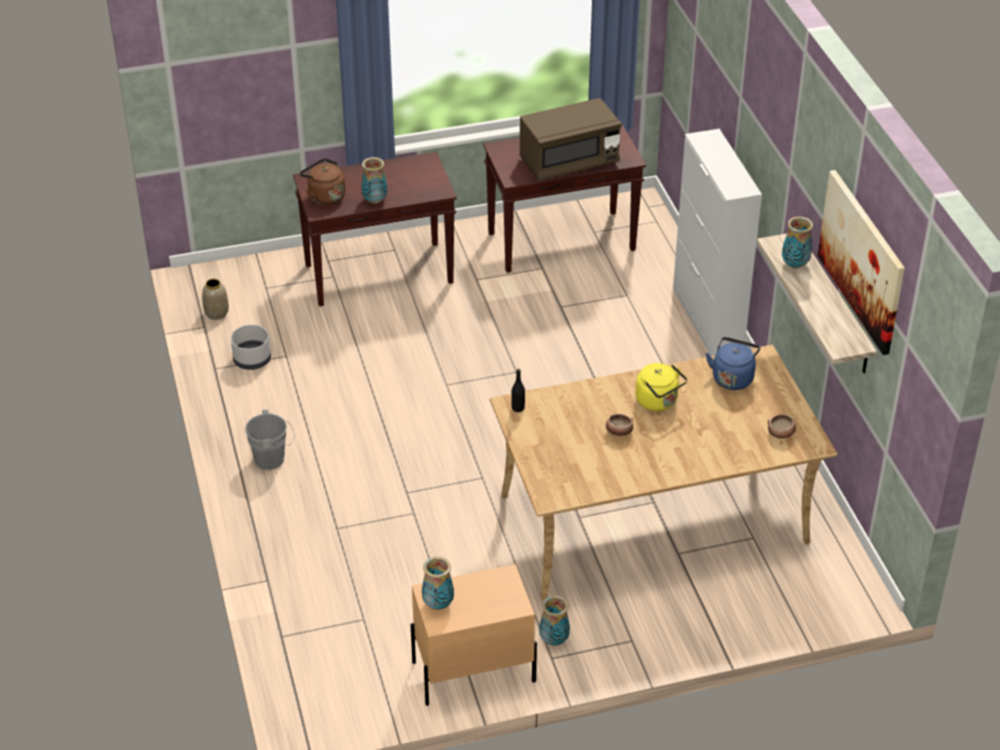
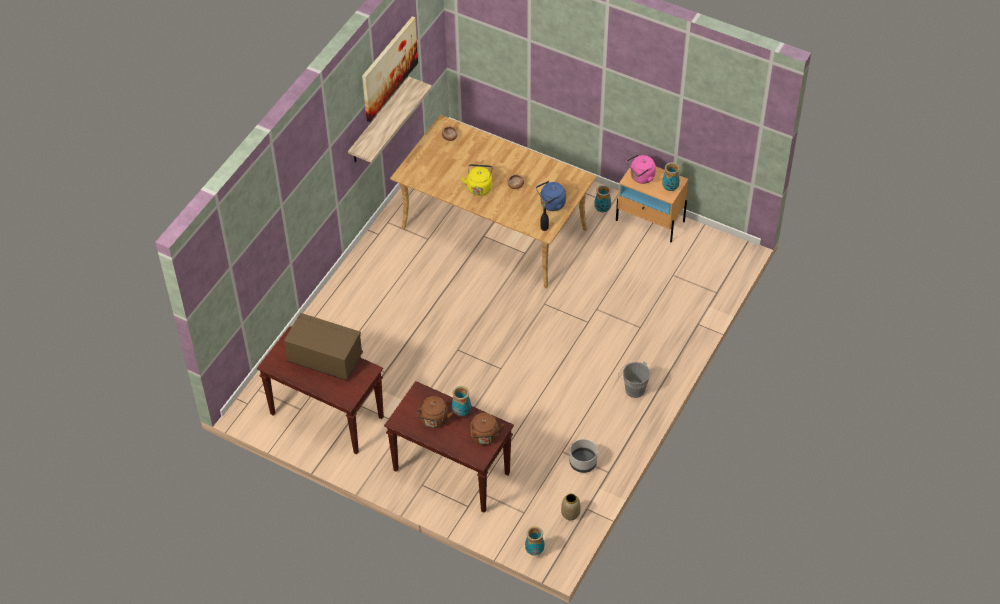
camera: 135 degrees left, 10 degrees up
(392, 180) = (434, 420): none -> brown kettle
(494, 591) = (641, 177): none -> pink kettle
(707, 319) = (325, 307): white cabinet -> none
(733, 377) = (431, 175): blue kettle -> blue kettle (551, 204)
(795, 265) = (377, 135): vase -> vase (534, 550)

